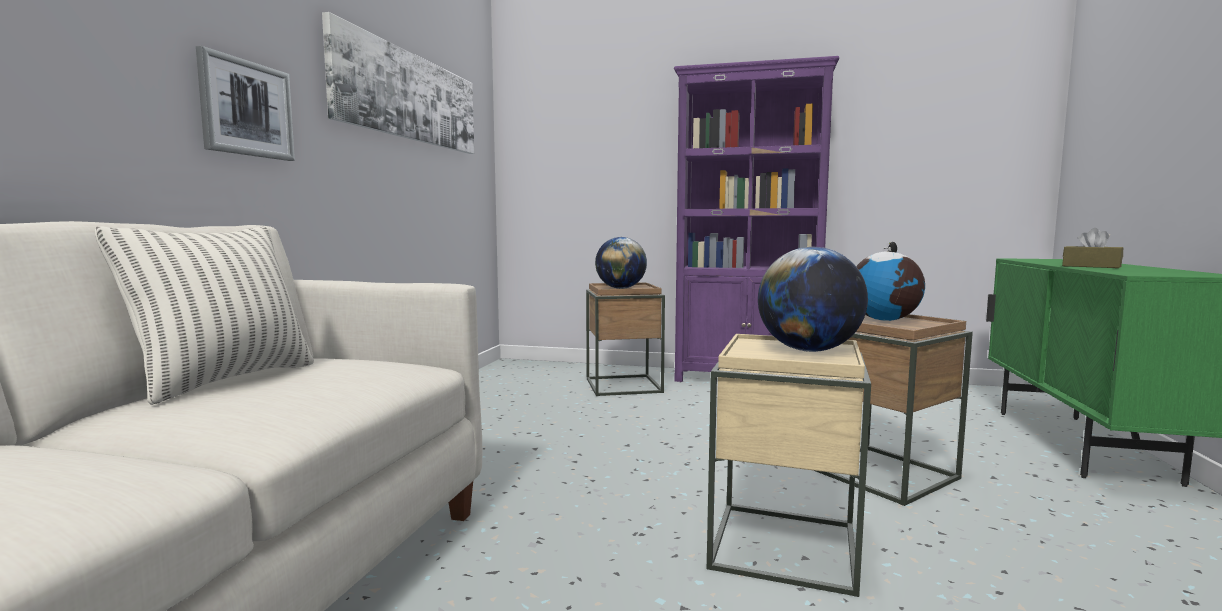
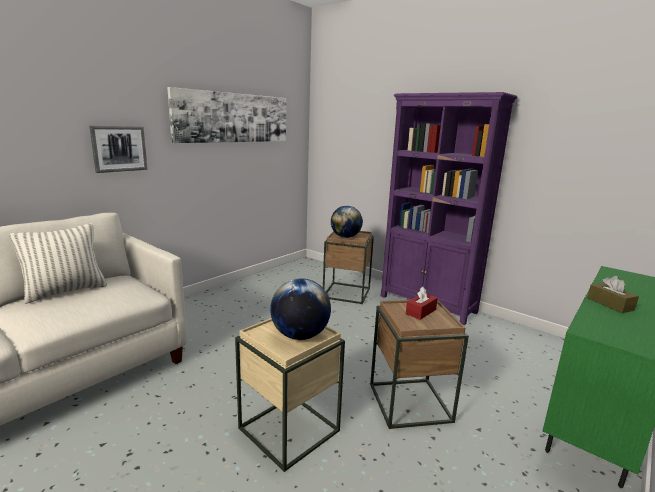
camera: 25 degrees right, 10 degrees up
(885, 320) = (421, 312): globe -> red tissue box

